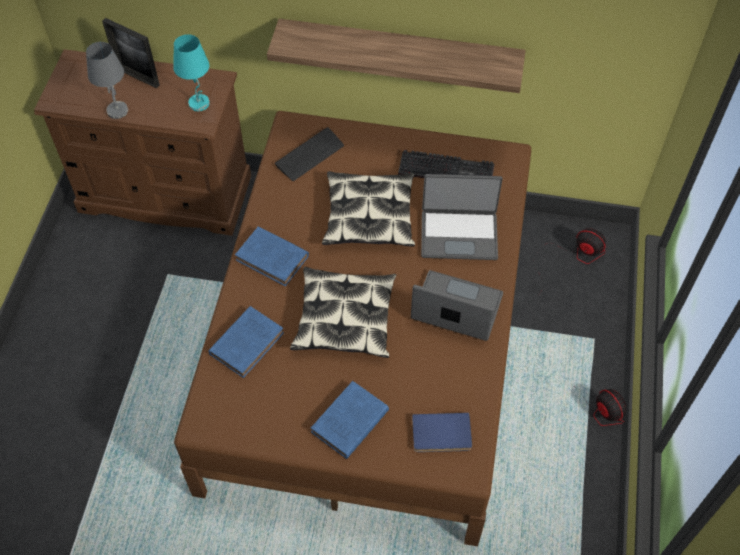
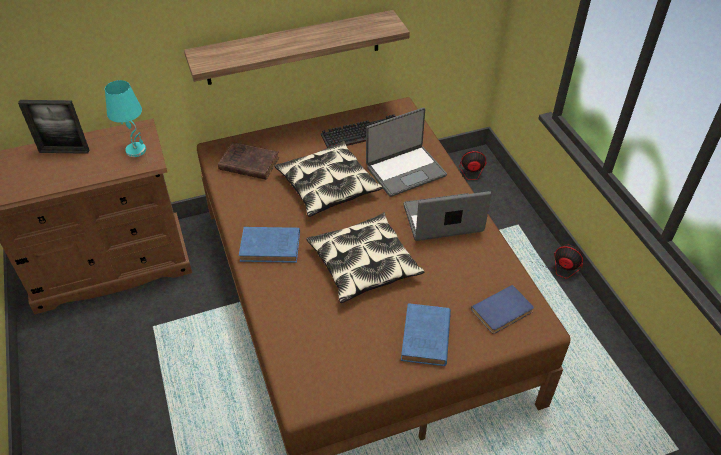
camera: 30 degrees left, 10 degrees down
(117, 110) = (61, 182): grey table lamp -> none
(248, 342) = (296, 318): blue book -> none
(310, 155) = (247, 163): keyboard -> brown book

